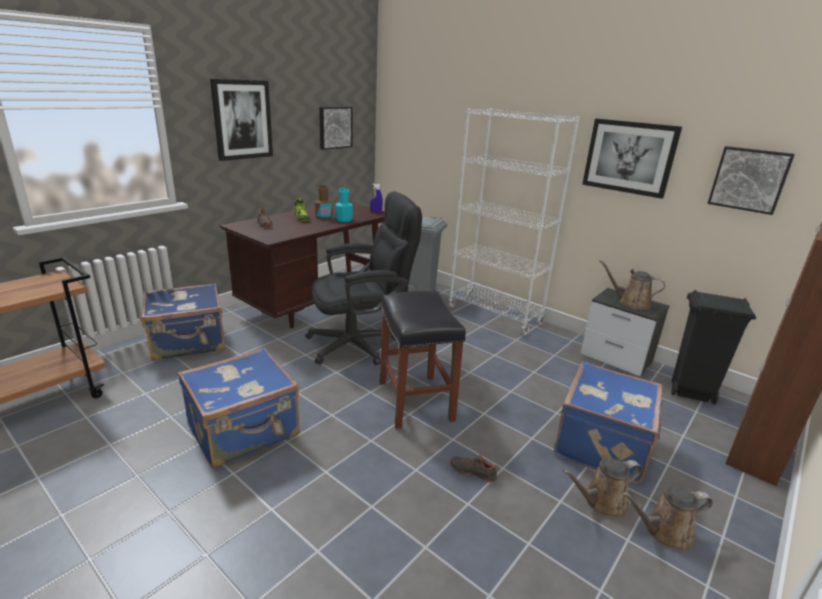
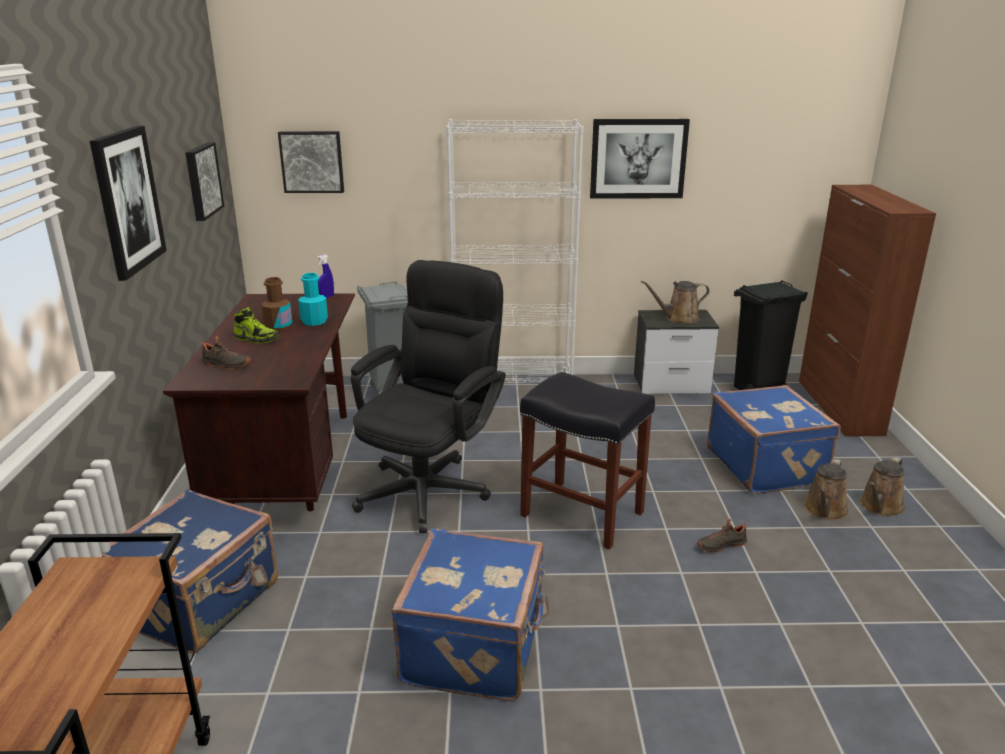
camera: 40 degrees left, 0 degrees up
(749, 179) = (758, 164): picture -> picture (312, 161)

